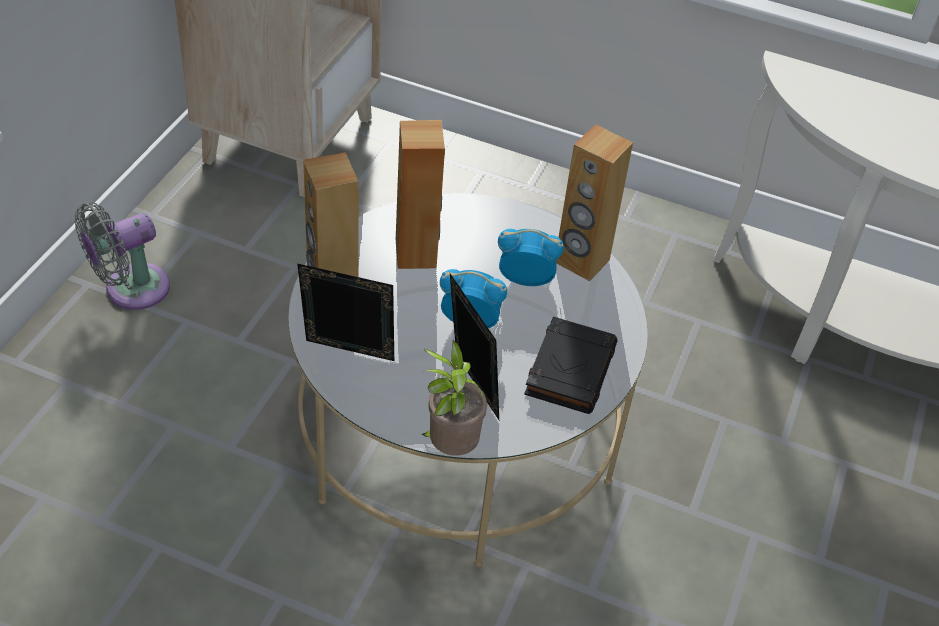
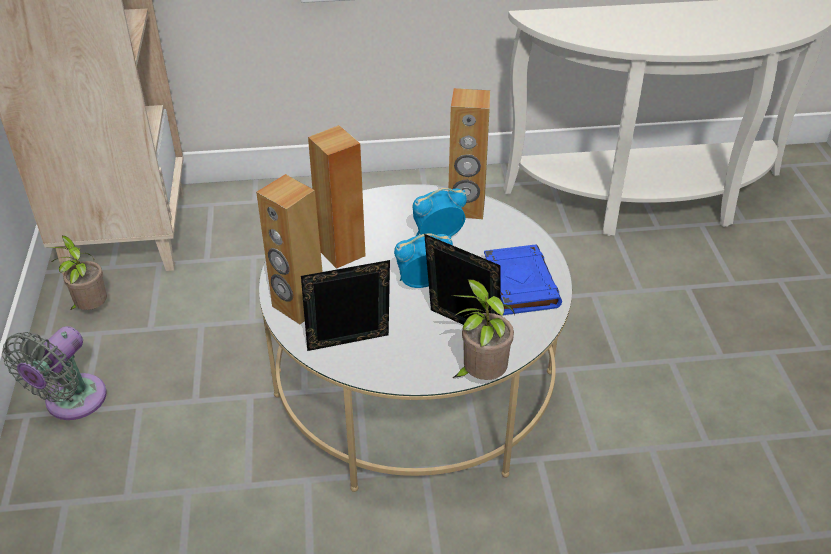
camera: 25 degrees left, 5 degrees down
(206, 204) = (91, 309): none -> potted plant
(570, 369) = (519, 284): black book -> blue book

